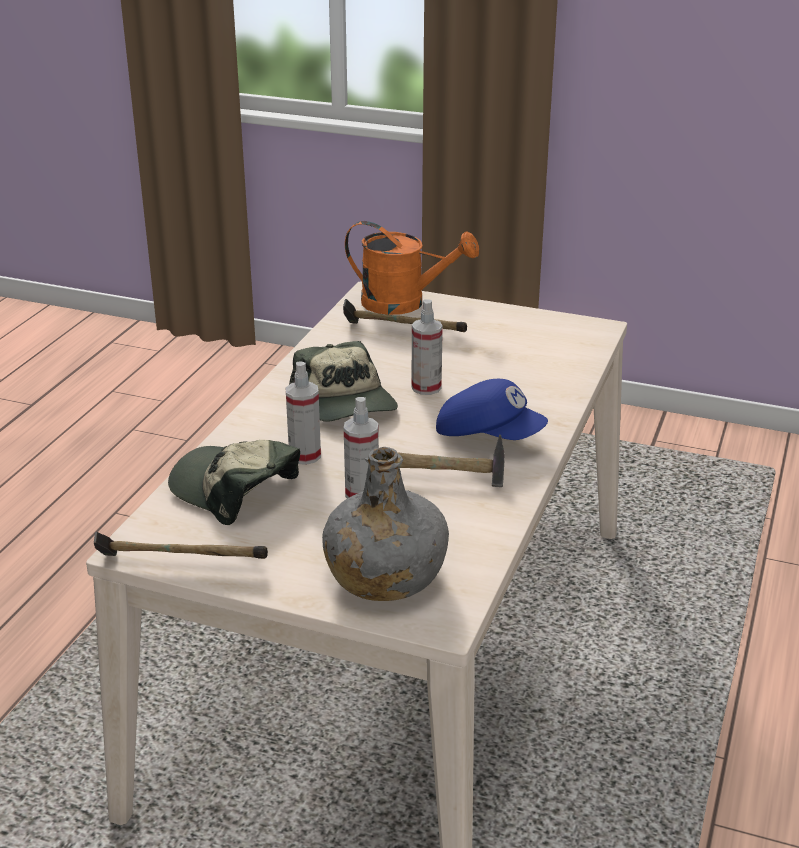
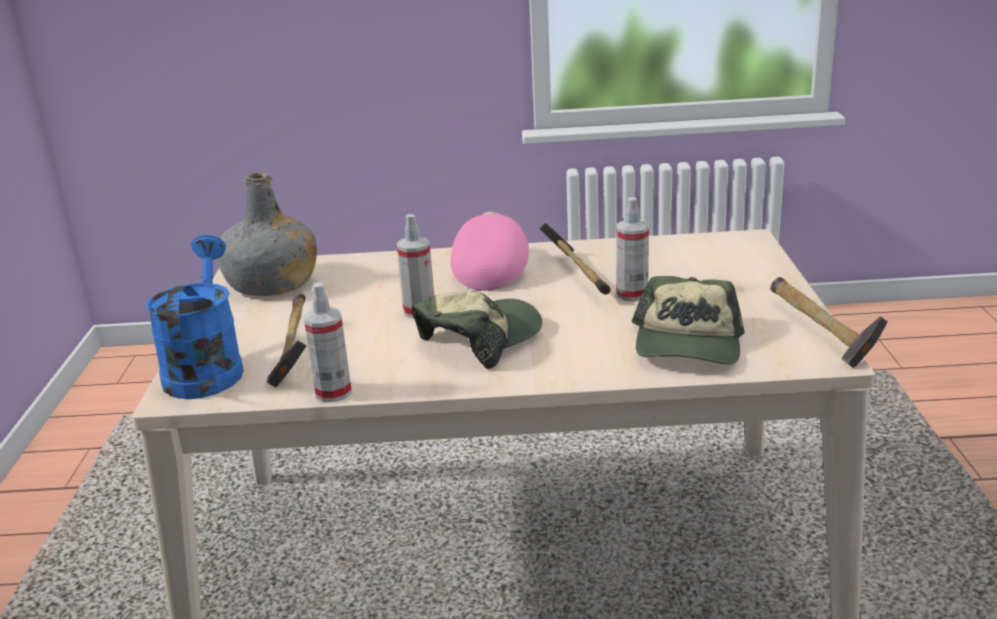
camera: 110 degrees left, 5 degrees down
(305, 456) = (597, 331): spray bottle -> spray bottle (333, 392)
(384, 575) = (725, 263): grey bottle -> grey bottle (272, 284)
(404, 303) = (206, 368): orange watering can -> blue watering can
(489, 436) = (491, 271): blue cap -> pink cap

